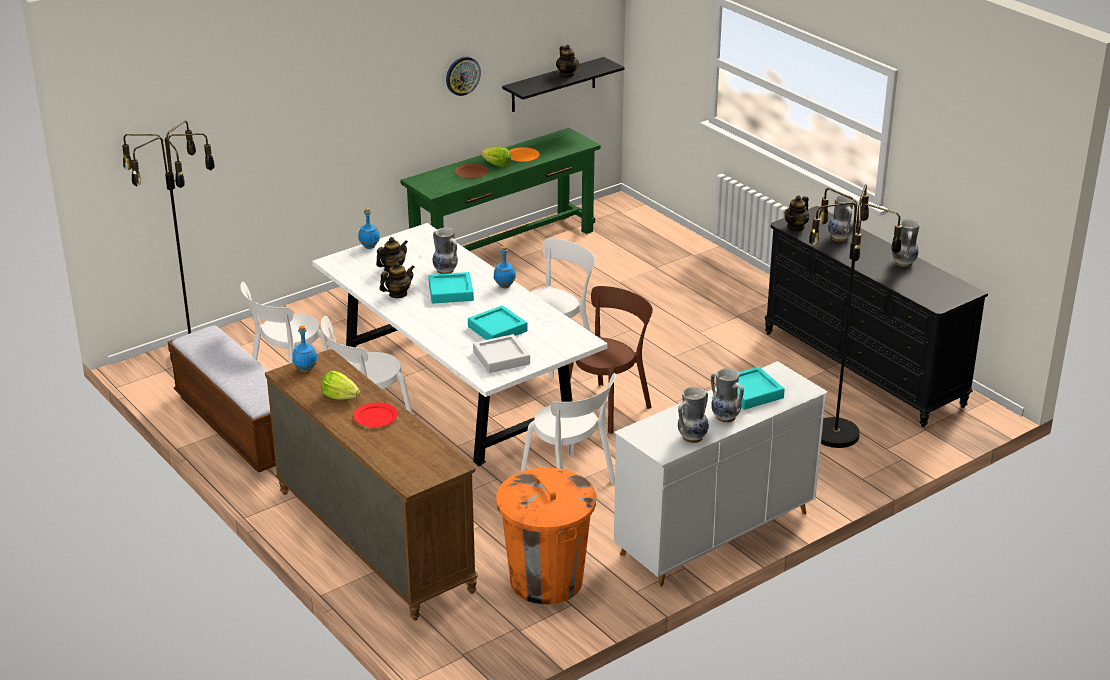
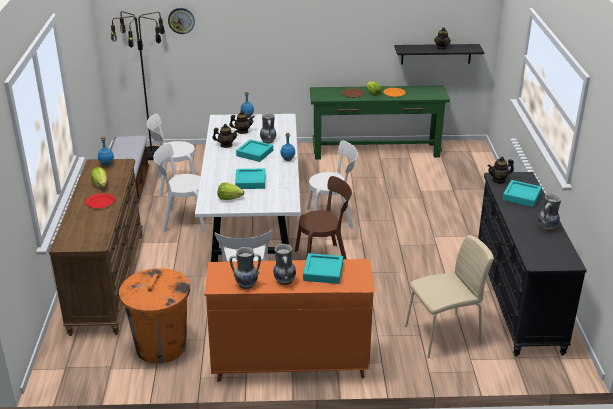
camera: 35 degrees right, 0 degrees up
(462, 75) = (364, 31): wall clock -> wall clock (181, 20)
(501, 358) = (229, 198): grey tray -> lettuce
(715, 533) = (290, 364): white cabinet -> orange cabinet
(834, 434) = (445, 334): floor lamp -> beige chair
(840, 237) = (521, 196): vase -> turquoise tray

